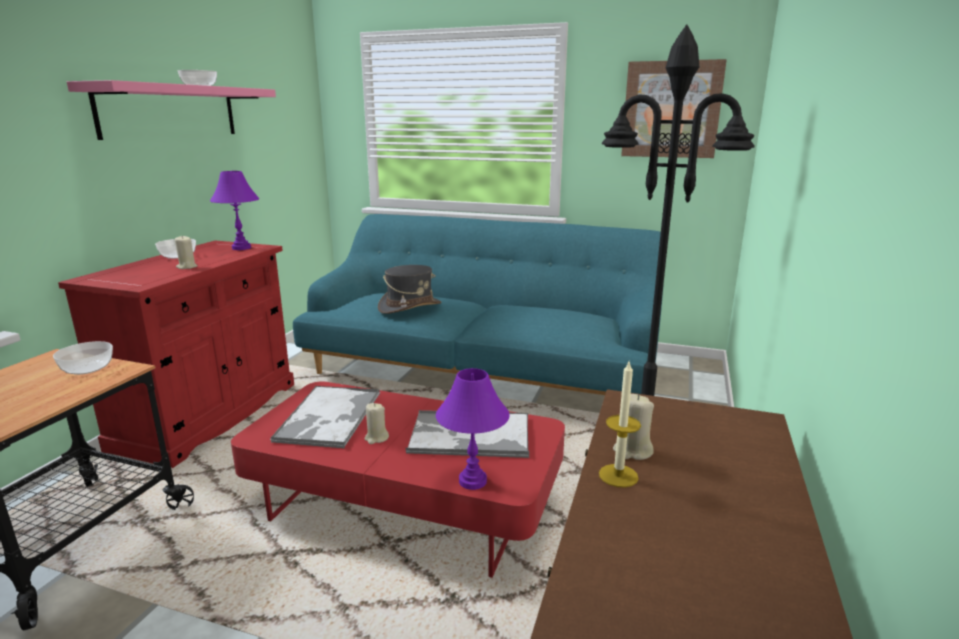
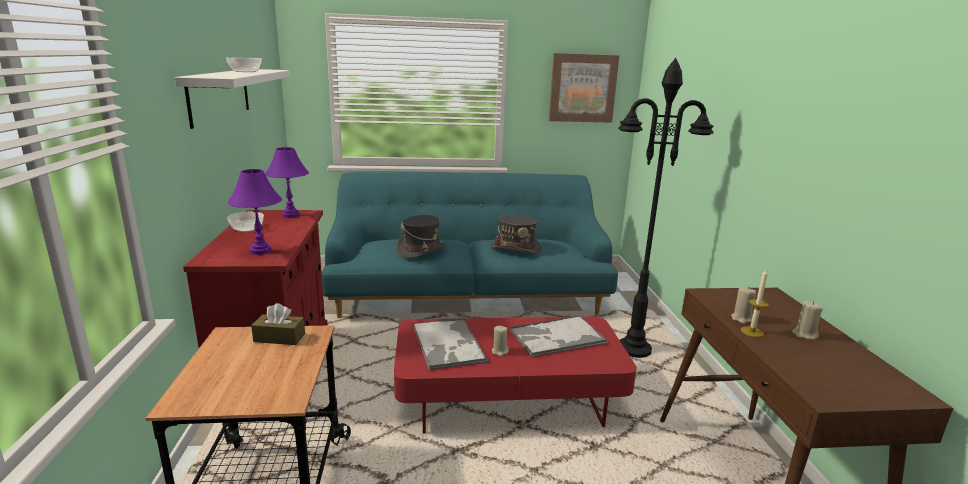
camera: 25 degrees left, 0 degrees up
(86, 368) = (279, 338): bowl -> brown tissue box
(170, 111) = (220, 95): pink shelf -> white shelf
(187, 267) = (279, 238): beige candle -> beige candle (804, 335)
(472, 480) = (591, 364): purple table lamp -> purple table lamp (260, 251)
(524, 318) = (516, 248): none -> grey hat

